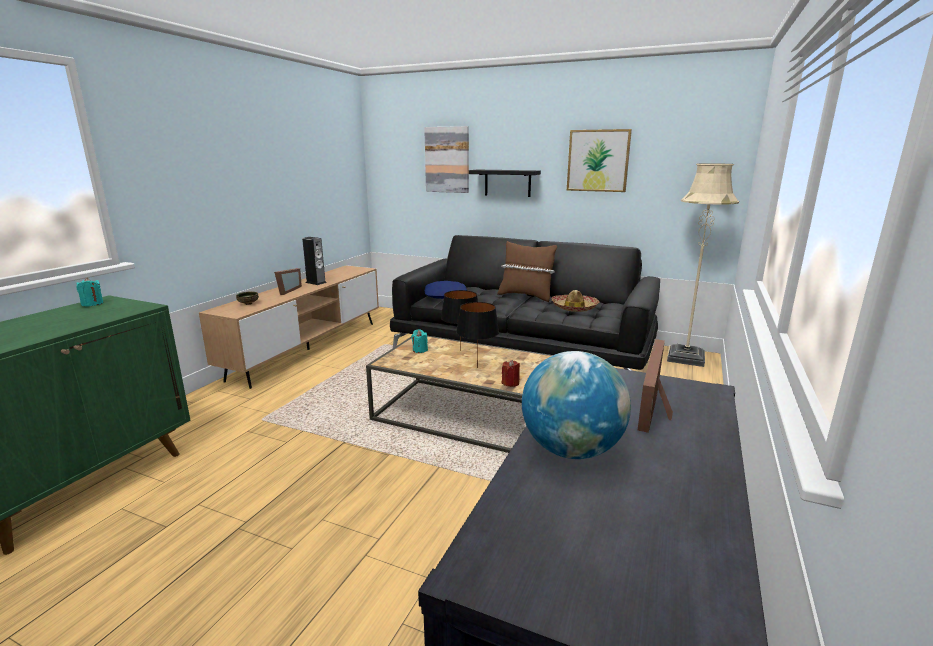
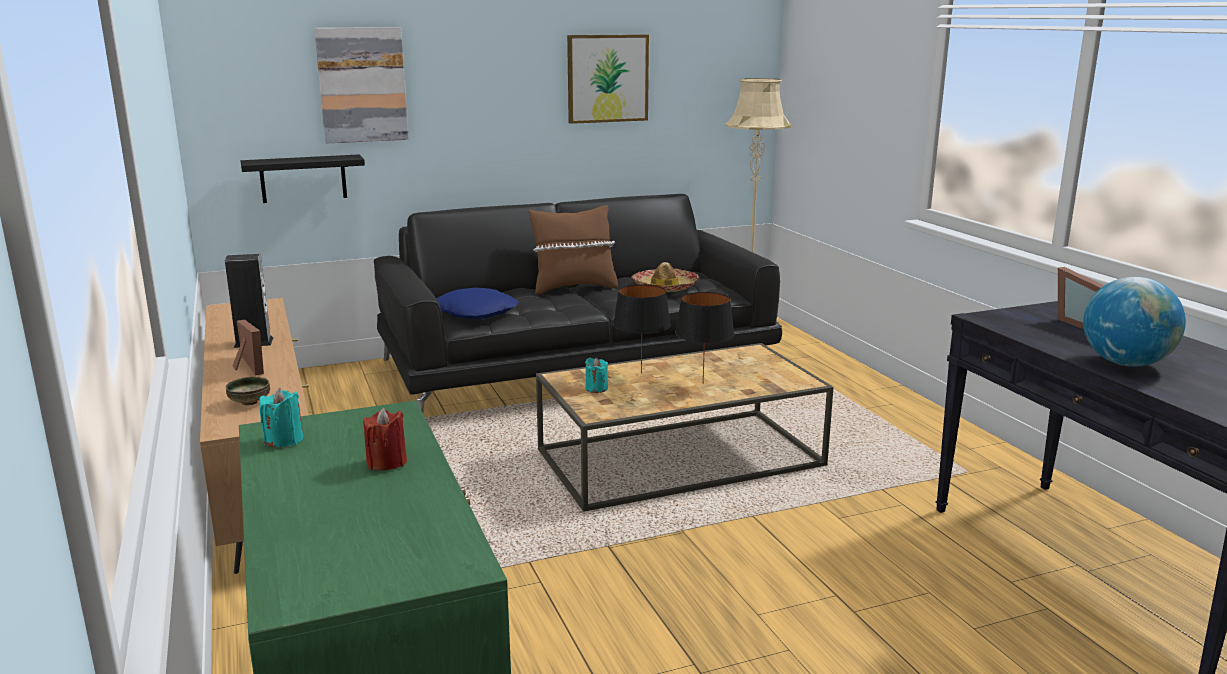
camera: 45 degrees left, 0 degrees up
(507, 183) = (475, 118): black shelf -> black shelf (303, 178)
(510, 383) = (768, 385): red candle -> red candle (386, 462)

